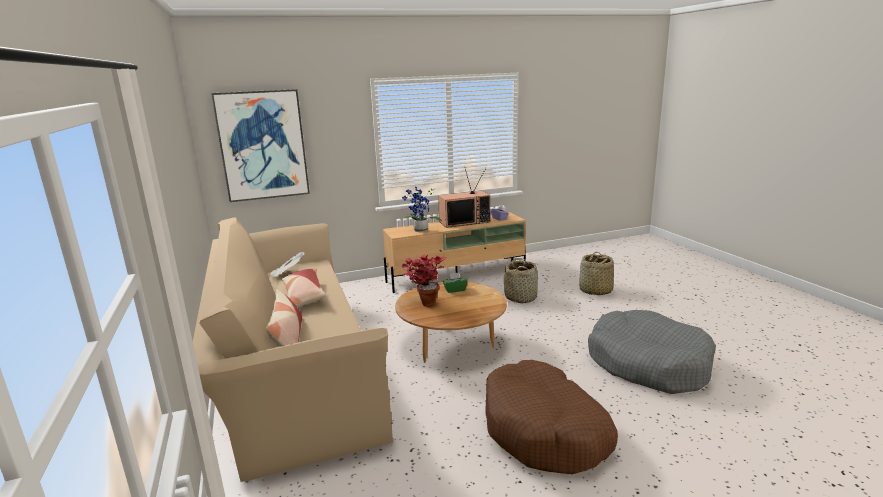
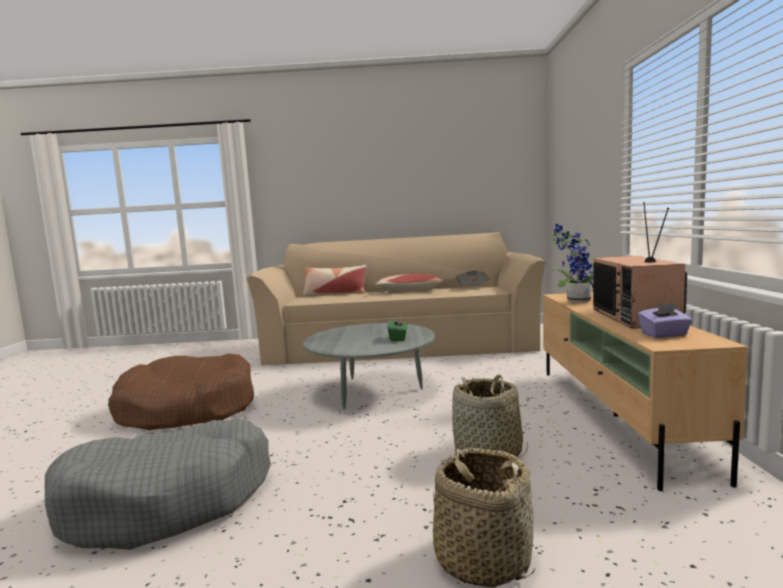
camera: 110 degrees right, 10 degrees down
(263, 145) = (567, 169): picture -> none
(424, 303) = (378, 329): potted plant -> none
(452, 345) = (372, 391): brown coffee table -> grey coffee table

